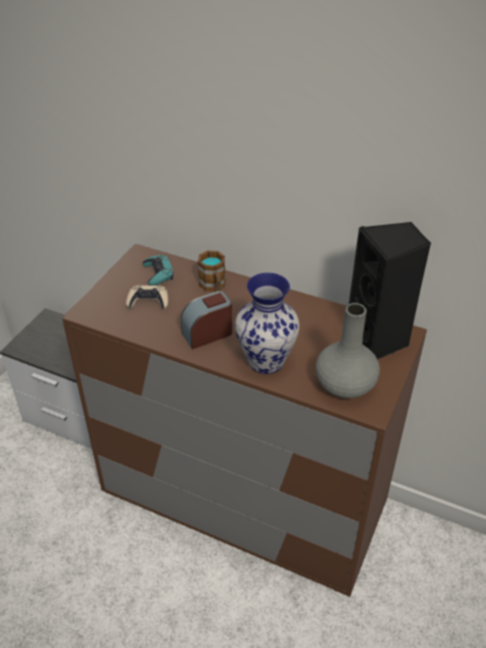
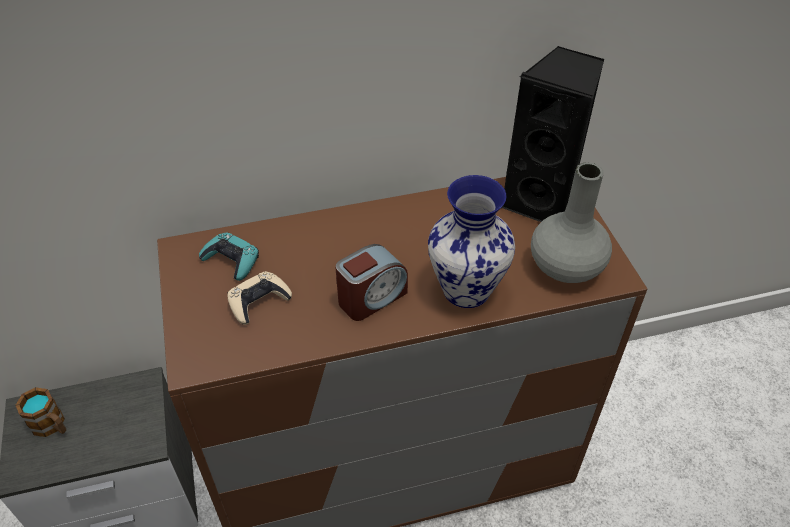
camera: 40 degrees left, 5 degrees up
(207, 333) = (371, 298): alarm clock -> alarm clock turned 150 degrees counterclockwise
(214, 287) = (316, 239): mug -> mug (52, 425)

